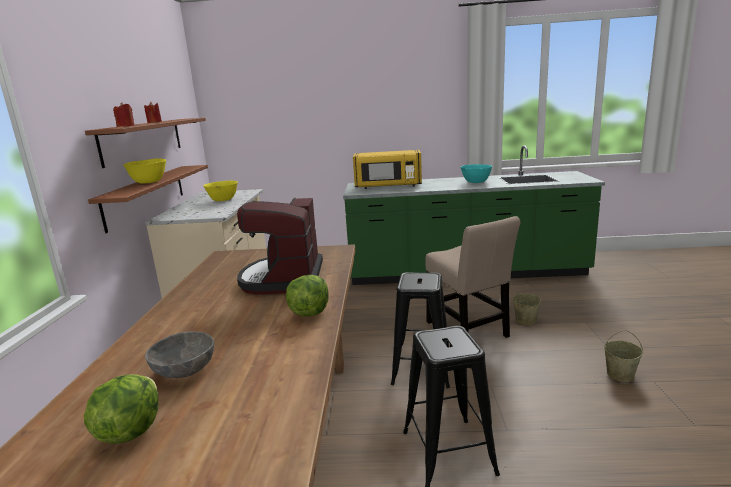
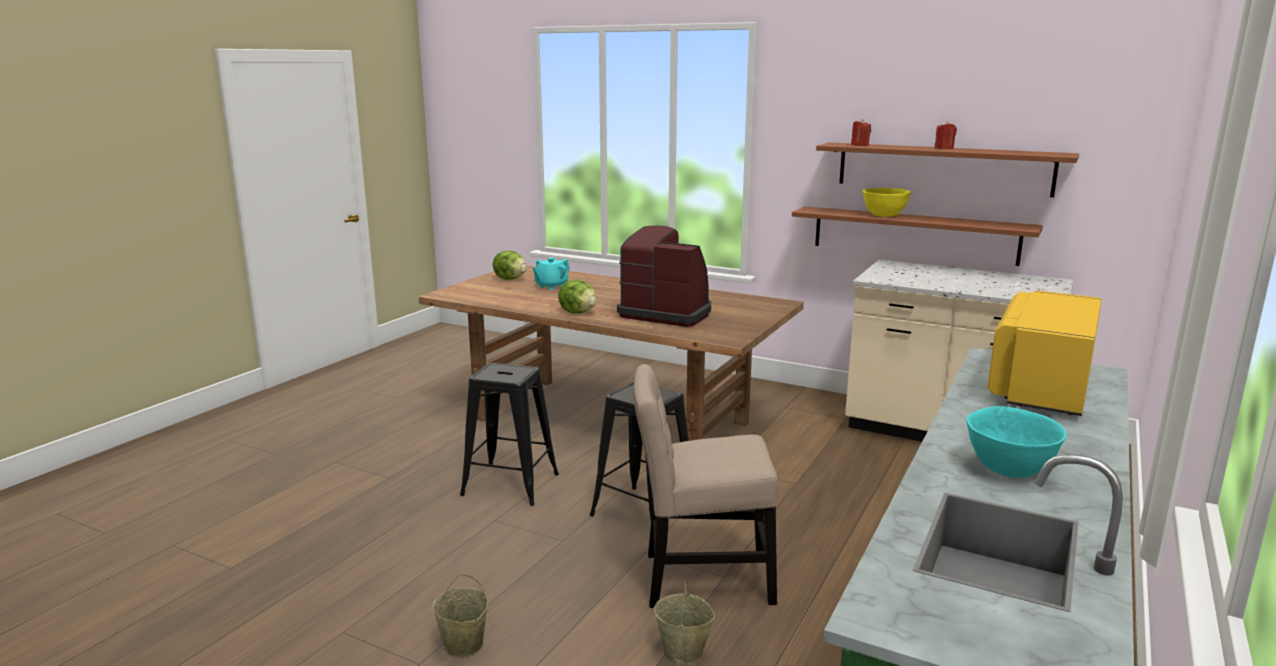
camera: 115 degrees right, 0 degrees up
(184, 370) = (551, 286): grey bowl -> turquoise teapot
(223, 200) = (977, 284): yellow bowl -> none

